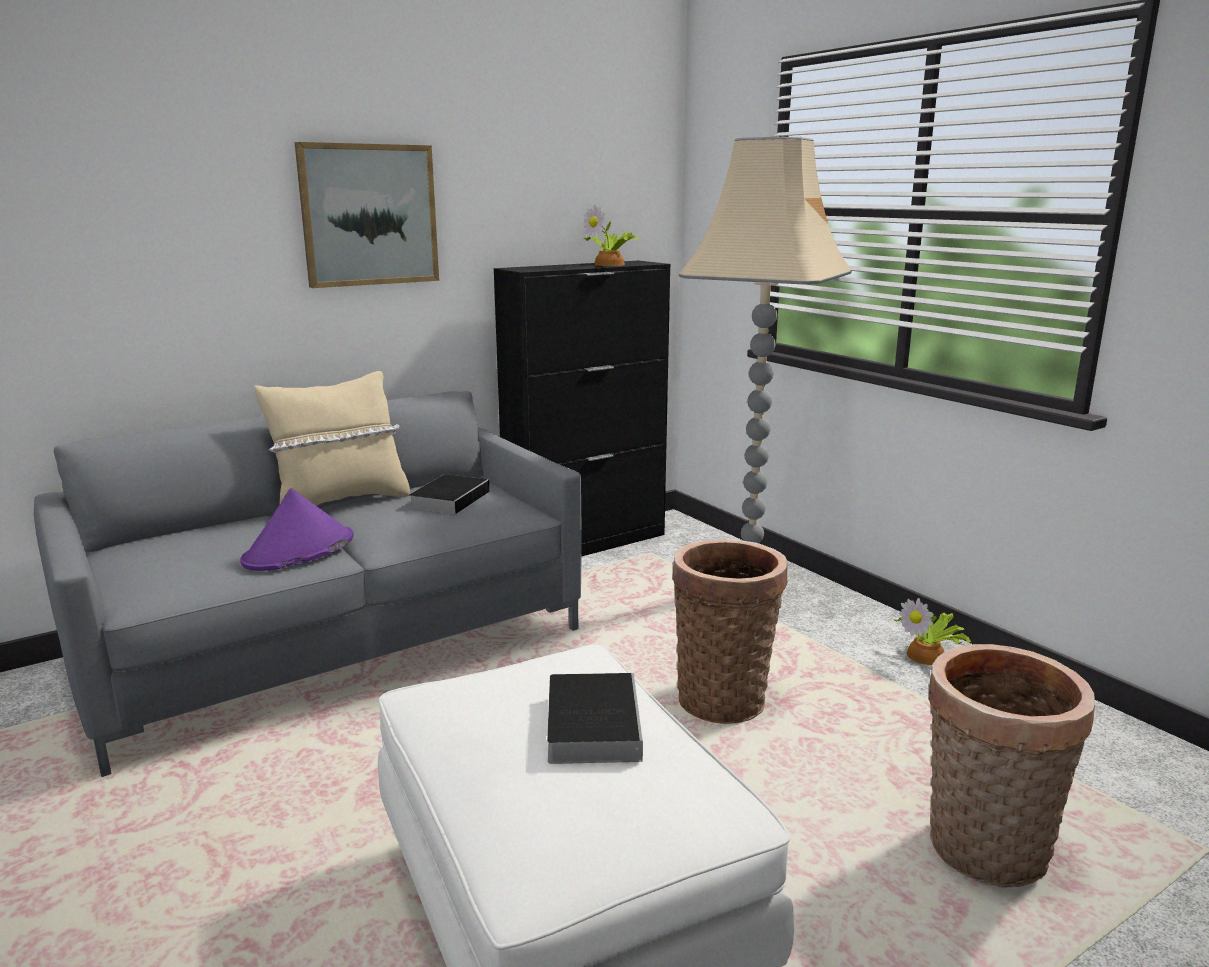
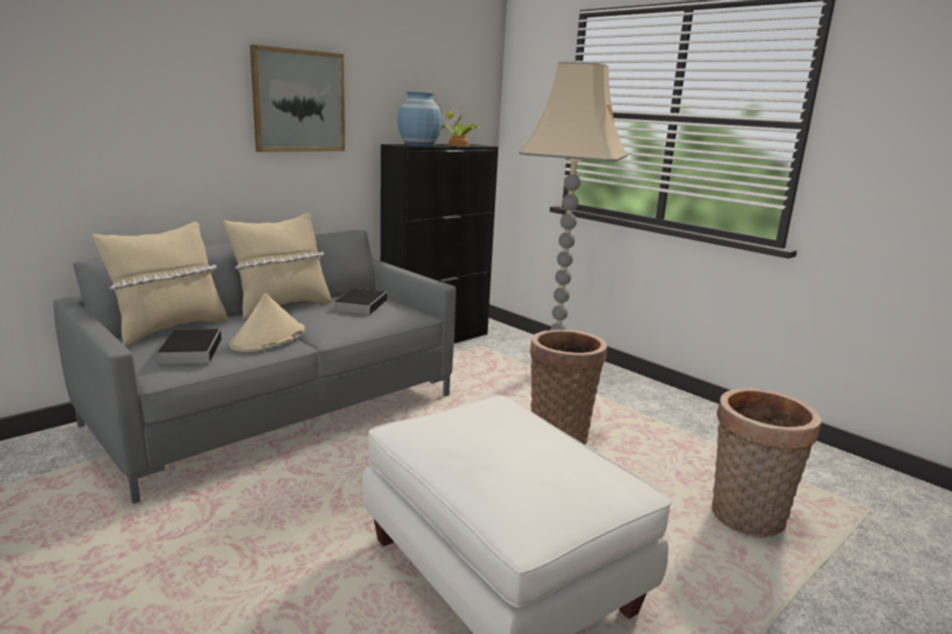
camera: 10 degrees left, 0 degrees up
(177, 536) = (169, 329): none -> beige pillow
(299, 550) = (268, 338): purple hat -> beige hat
(548, 267) = (419, 145): none -> blue vase
(592, 722) = (526, 439): book -> book (191, 350)
(928, 655) = (679, 406): potted plant -> none

